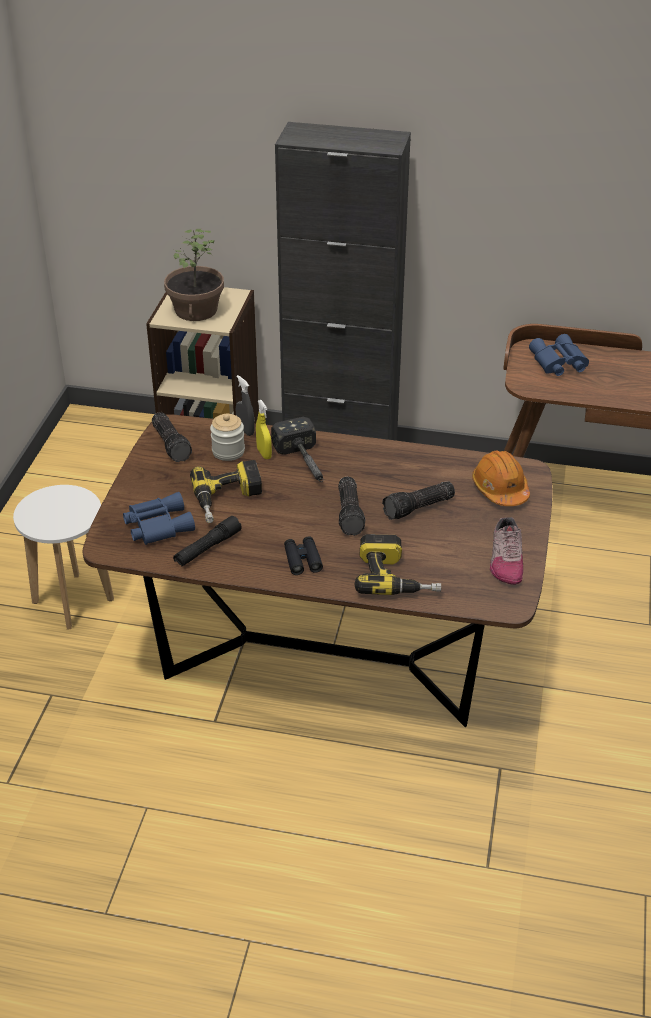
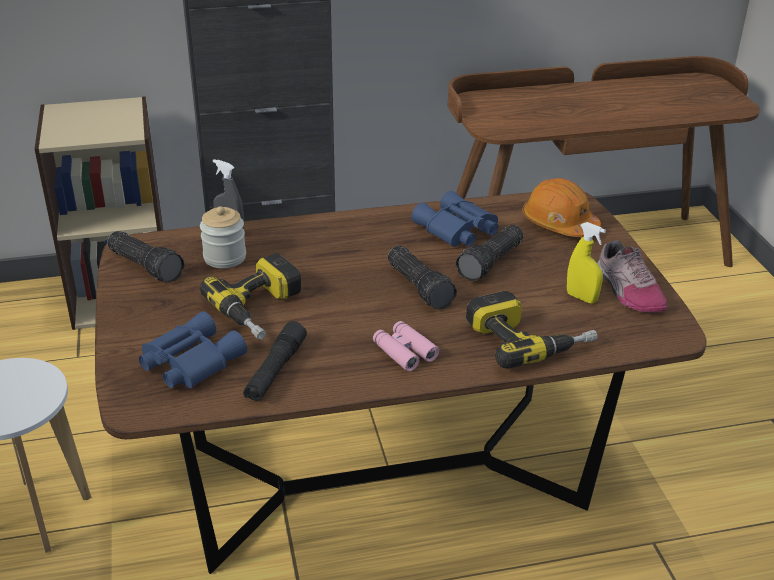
camera: 25 degrees left, 5 degrees down
(195, 310) = (88, 125): potted plant -> none
(264, 453) = (270, 250): yellow spray bottle -> yellow spray bottle (581, 298)
(302, 560) = (404, 351): black binoculars -> pink binoculars
(305, 464) = (328, 249): hammer -> none
(557, 363) = (508, 106): blue binoculars -> blue binoculars (456, 230)

